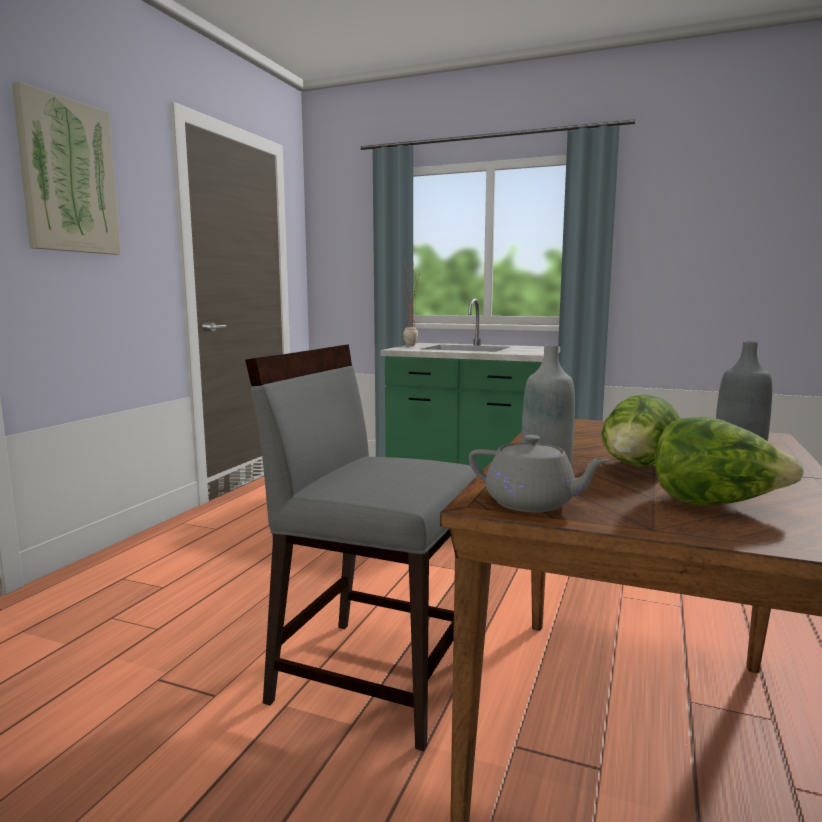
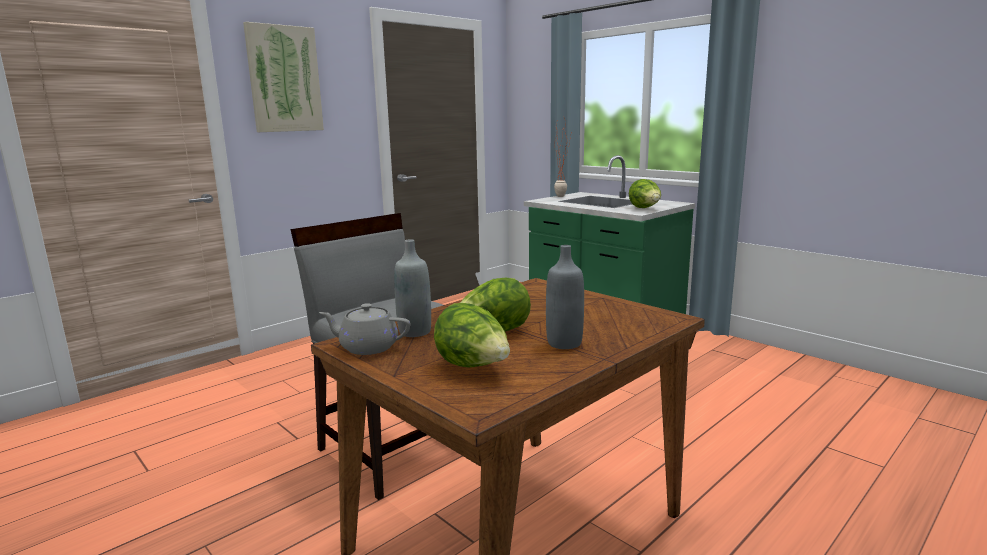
camera: 25 degrees right, 5 degrees up
(529, 351) = (645, 208): none -> lettuce
(532, 503) = (367, 347): grey teapot -> grey teapot turned 135 degrees clockwise

